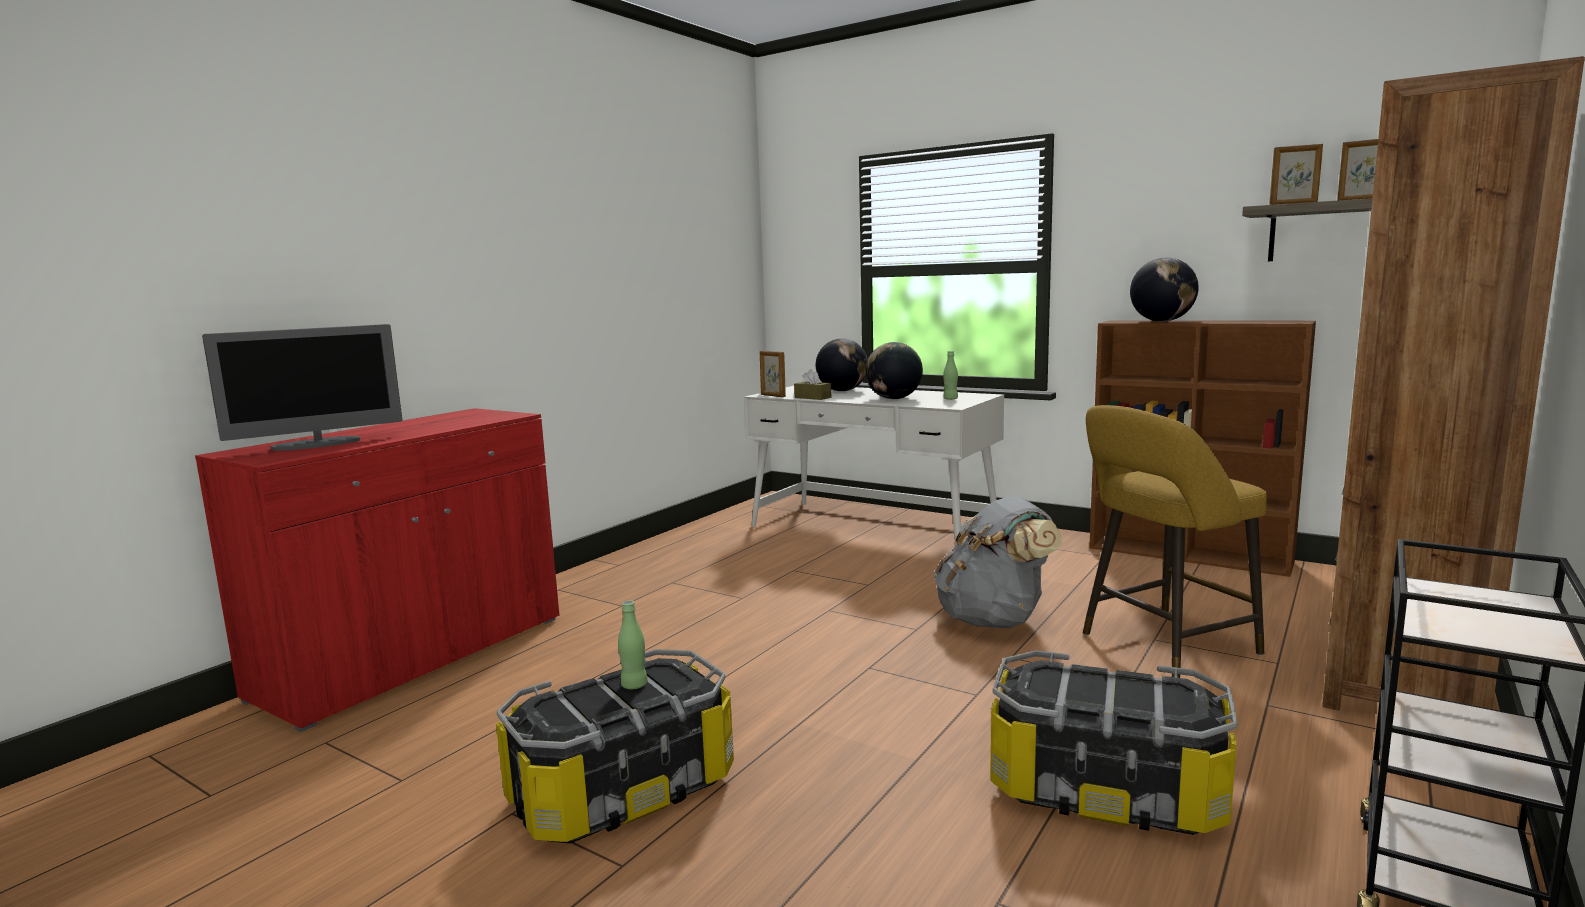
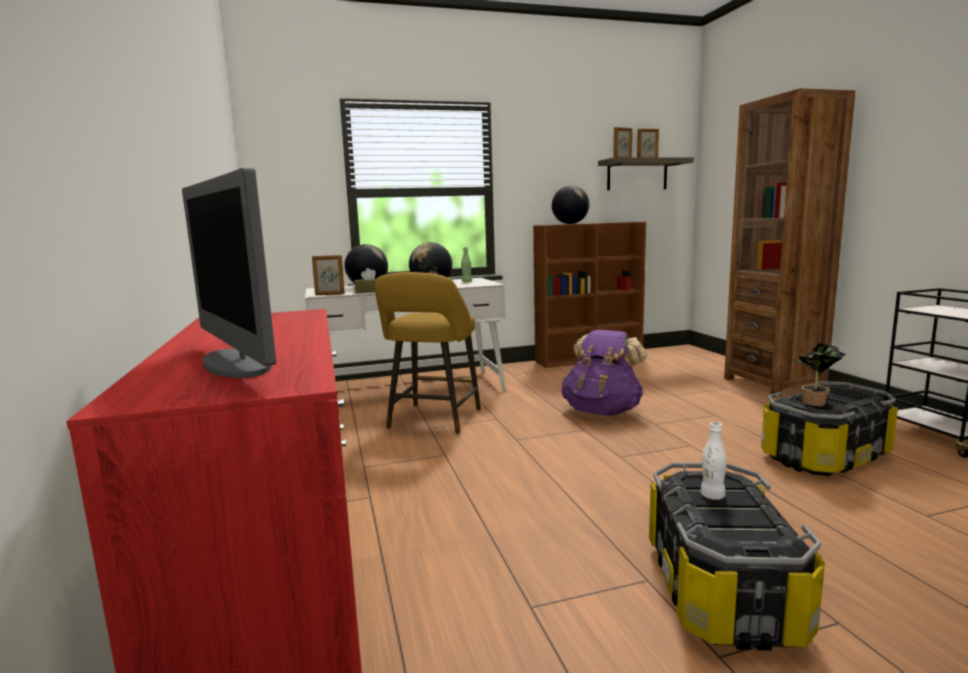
camera: 50 degrees left, 0 degrees up
(317, 444) = (237, 364): monitor -> monitor turned 135 degrees clockwise
(634, 685) = (712, 496): green bottle -> white bottle
(994, 620) = (602, 411): grey backpack -> purple backpack
(1062, 685) = (814, 403): none -> potted plant
(1162, 646) = (684, 397): yellow stool -> yellow stool (433, 421)

